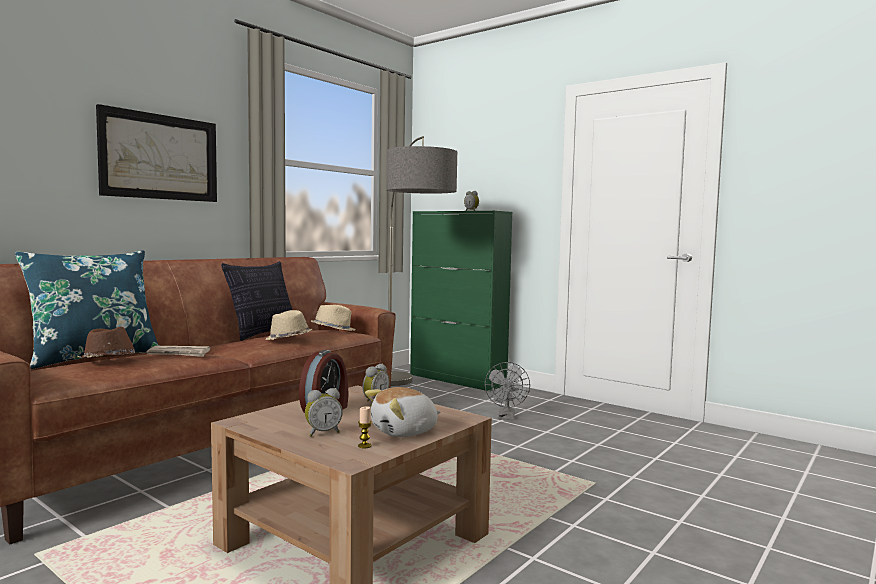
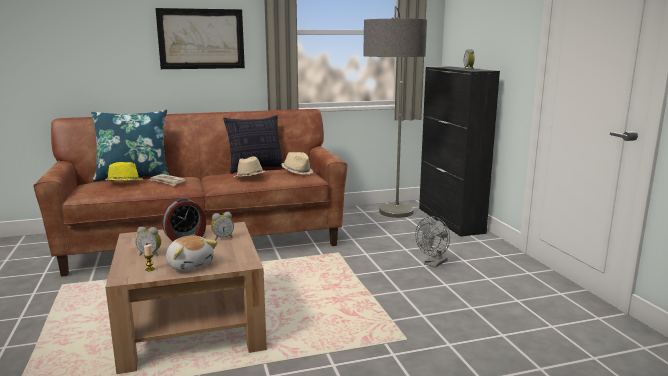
camera: 35 degrees right, 10 degrees up
(110, 362) = (124, 183): brown hat -> yellow hat
(405, 431) = (190, 265): plush toy -> plush toy turned 135 degrees counterclockwise
(457, 380) = (450, 220): green cabinet -> black cabinet

